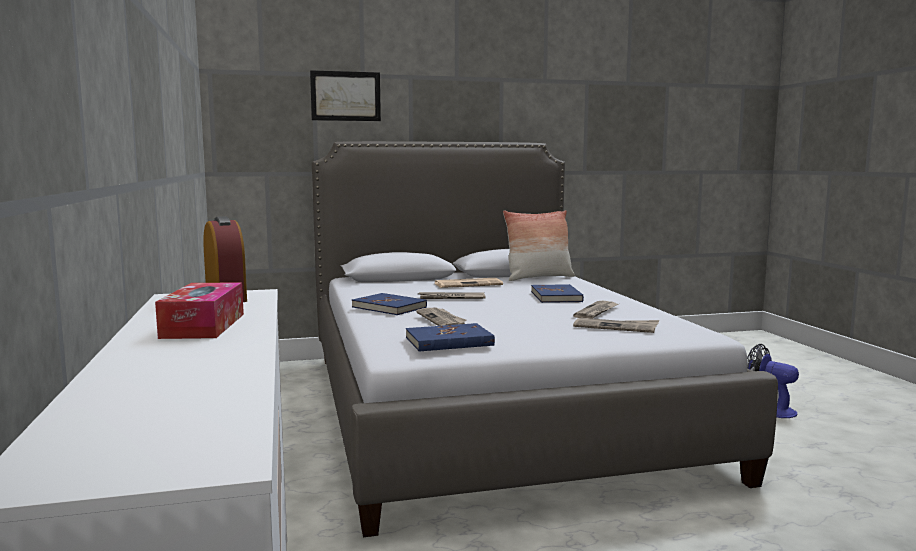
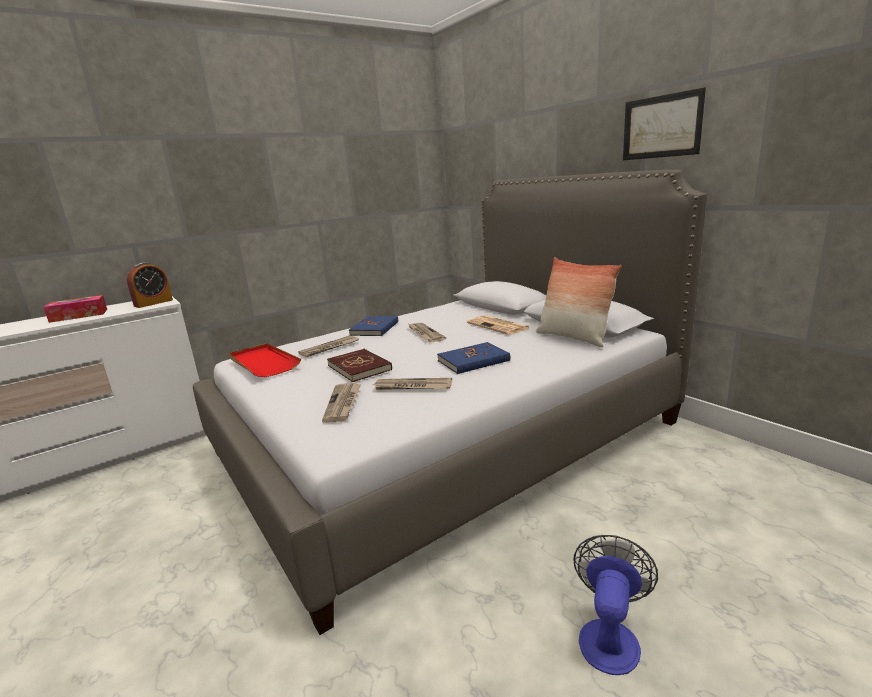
camera: 70 degrees right, 10 degrees up
(345, 96) = (510, 137): picture -> picture (661, 127)
(449, 341) = (263, 363): blue book -> red tray
(525, 318) = (359, 367): none -> red book

